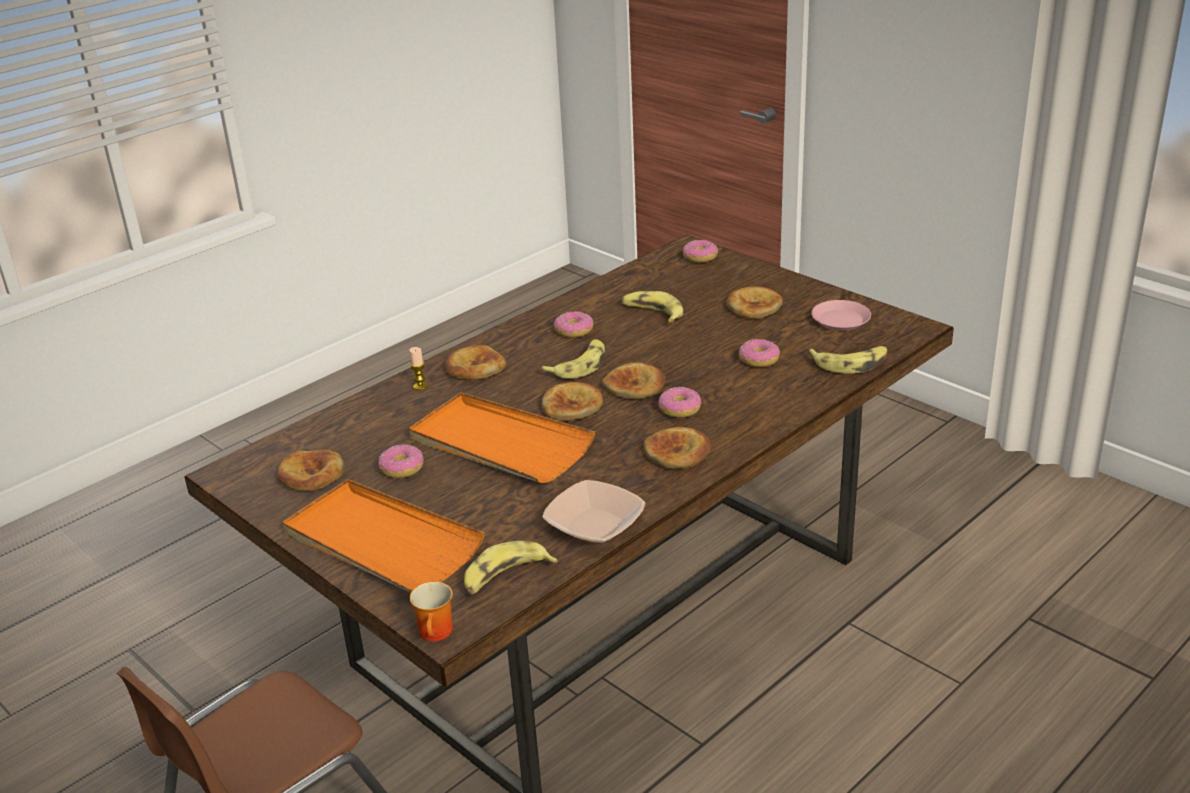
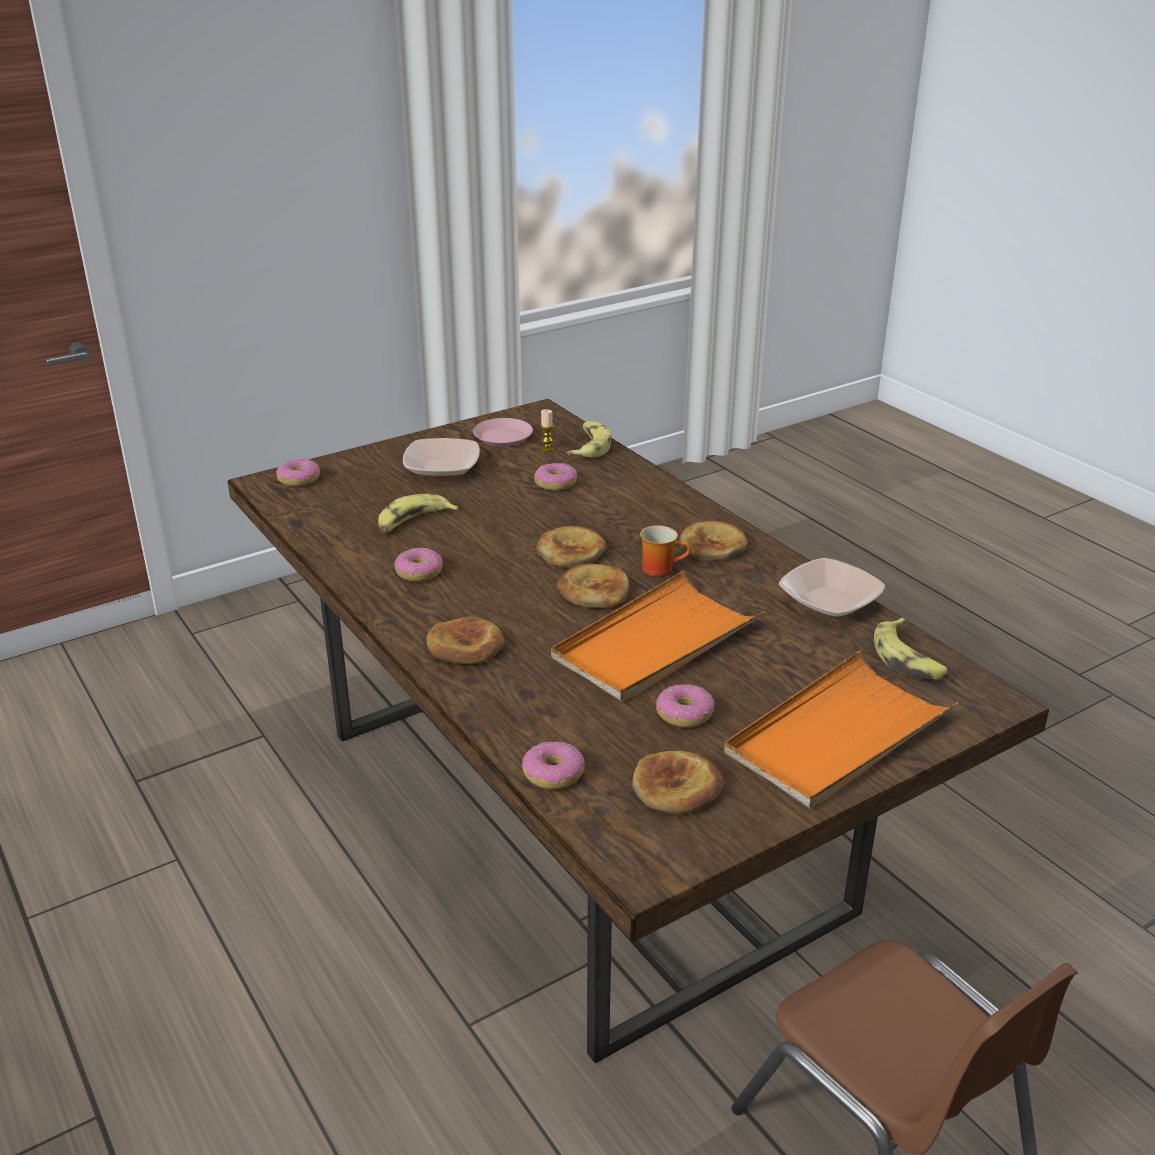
camera: 80 degrees left, 0 degrees up
(420, 386) = (490, 690): candle -> candle (547, 449)
(438, 633) = (1000, 706): mug -> mug (661, 568)
(579, 366) = (506, 578): banana -> none
(680, 409) = (631, 534): donut -> donut (553, 774)
(754, 306) = (442, 470): bread -> bowl

